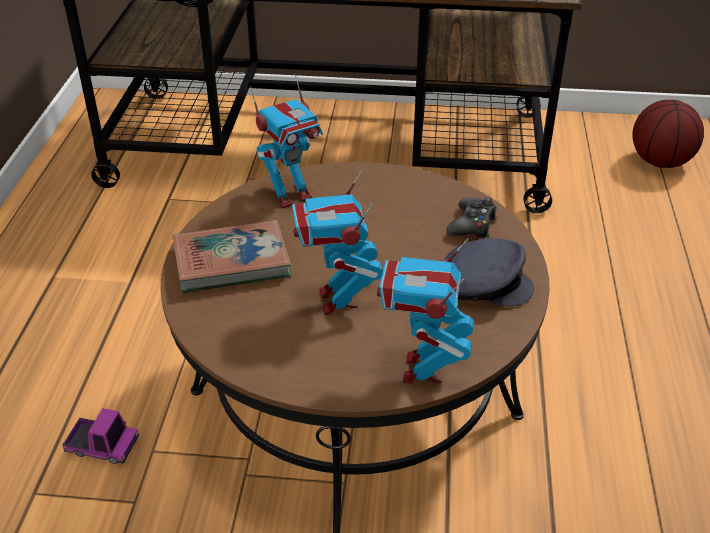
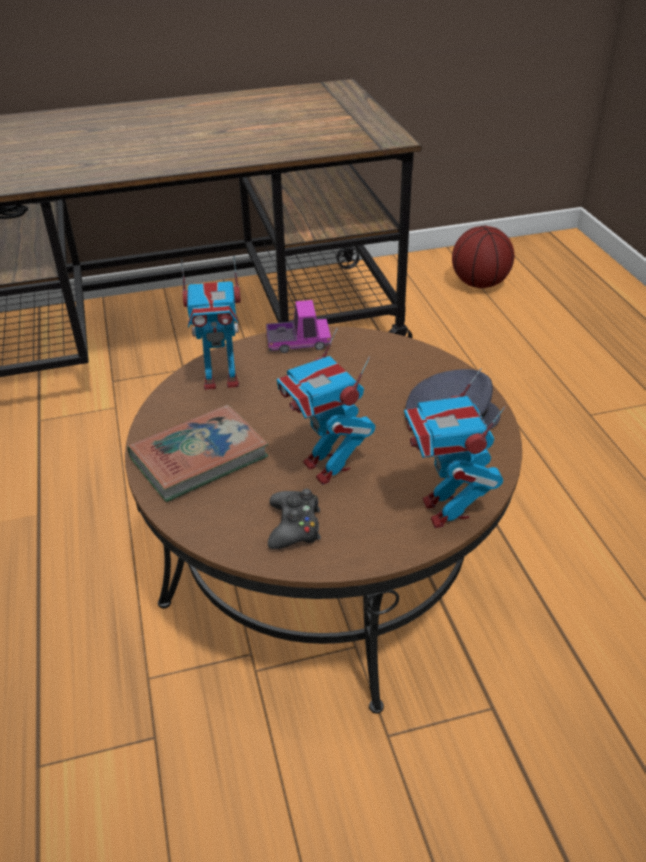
camera: 20 degrees left, 0 degrees up
(103, 446) = (91, 691): toy truck -> toy truck (298, 343)
(291, 196) = (221, 379): toy robot -> toy robot turned 45 degrees clockwise
(472, 225) = (408, 366): black game controller -> black game controller (294, 526)

